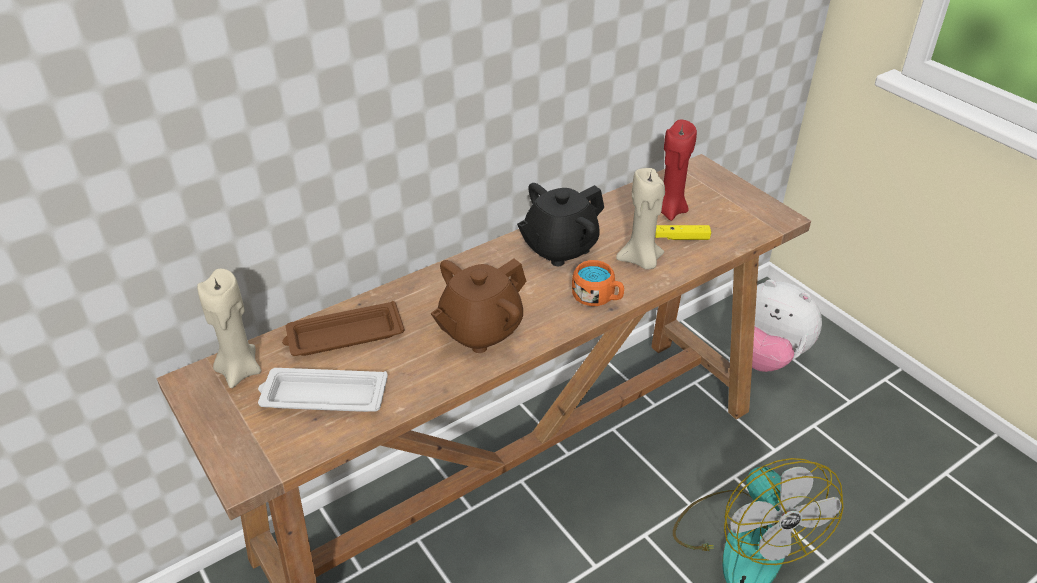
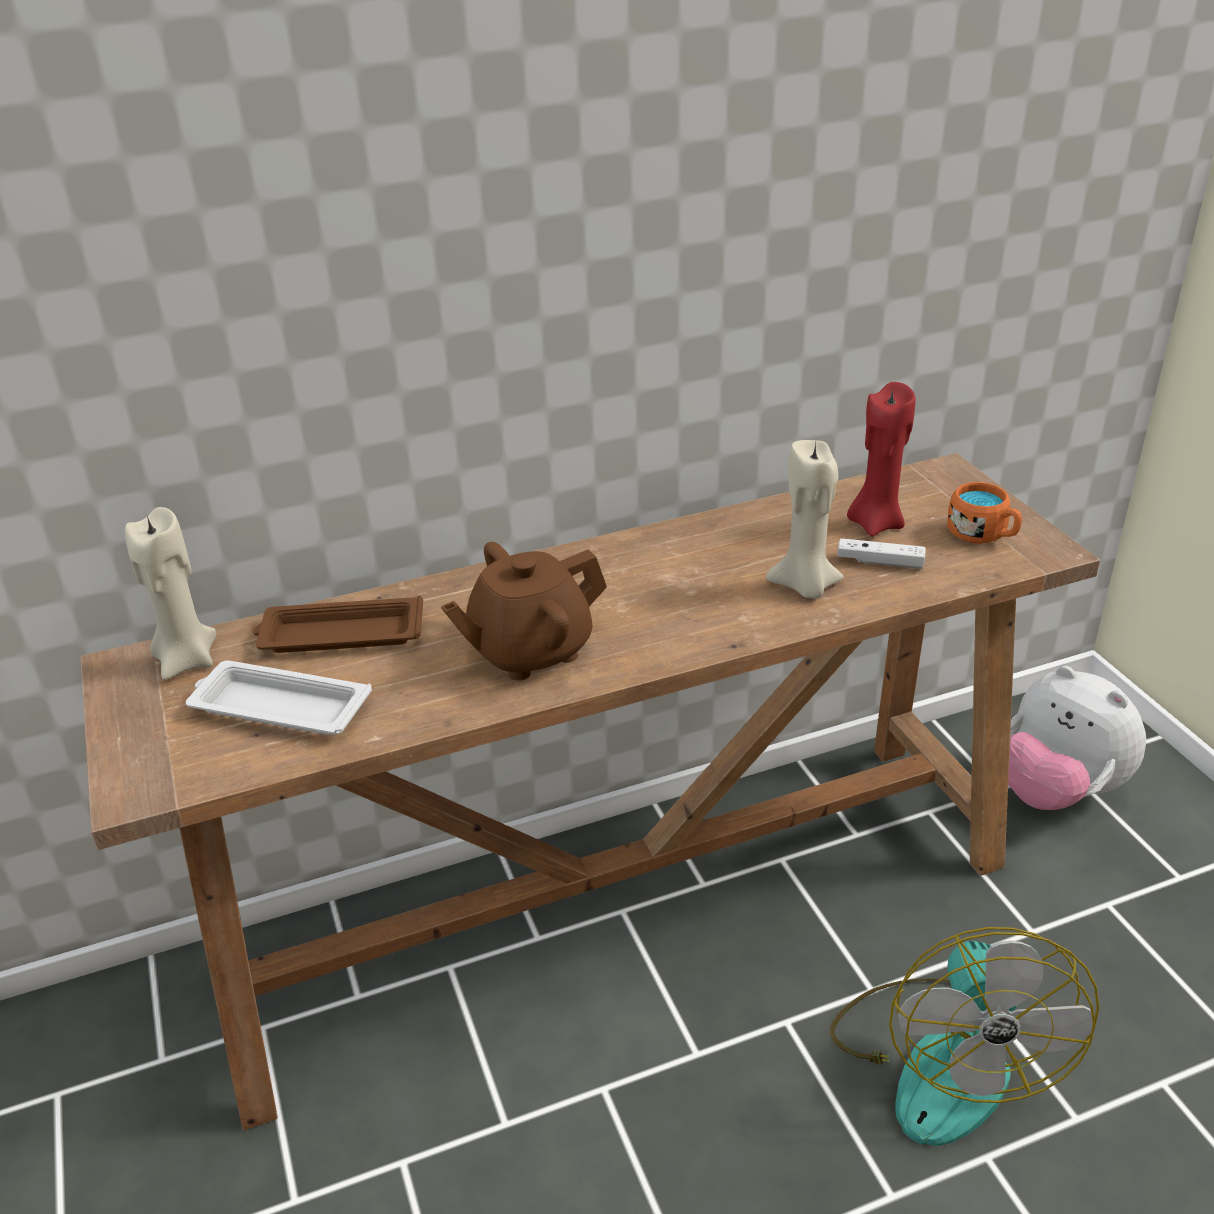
camera: 15 degrees right, 5 degrees down
(559, 248) = (689, 557): black teapot -> none
(598, 298) = (719, 628): orange mug -> orange mug (982, 535)
(681, 238) = (880, 562): yellow game controller -> white game controller

